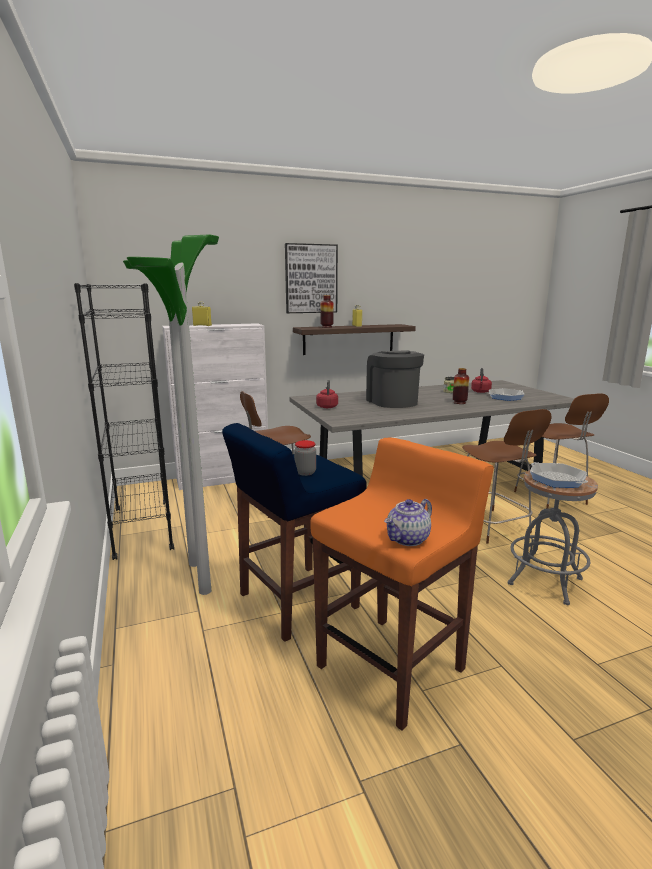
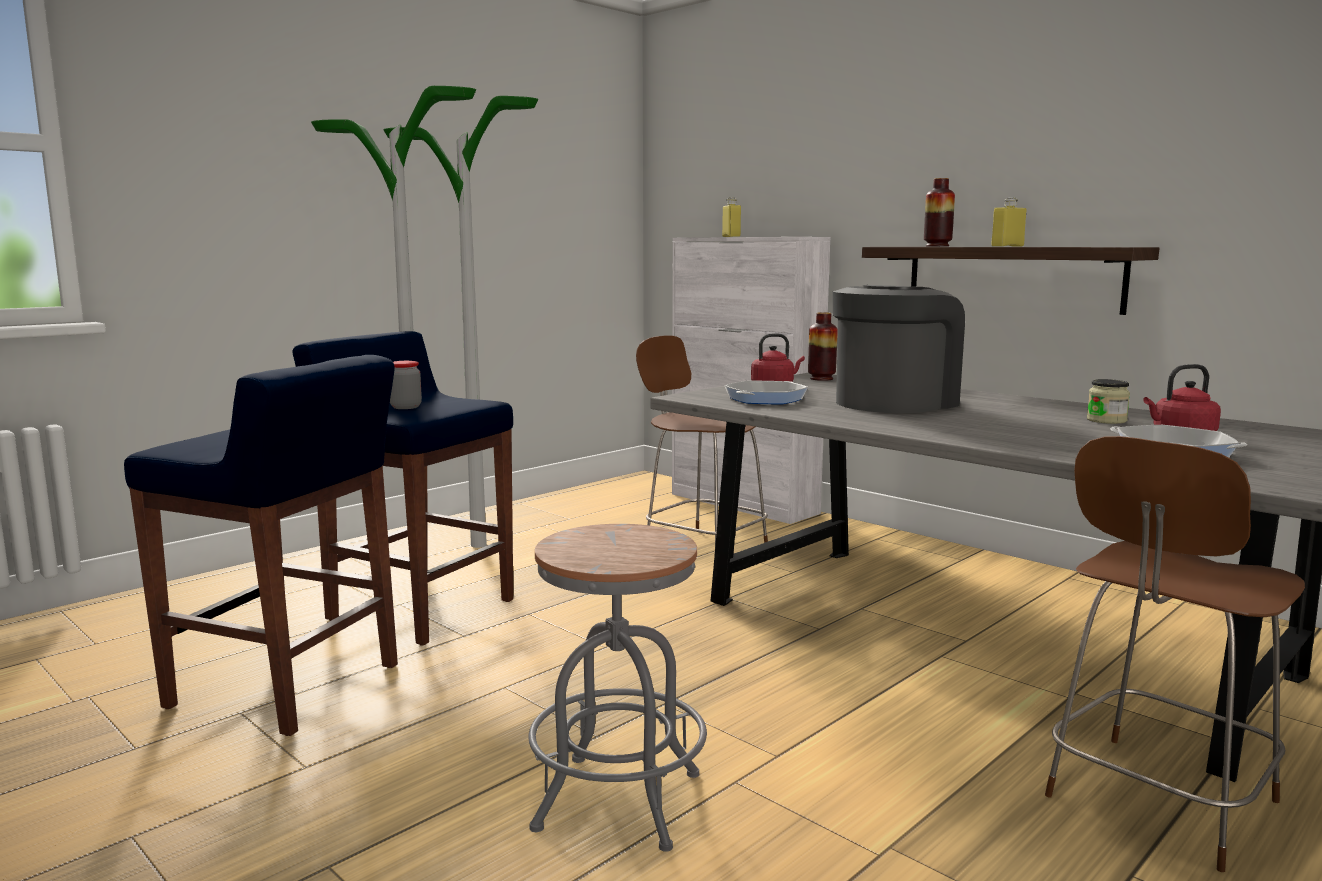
camera: 65 degrees right, 5 degrees down
(142, 529) = (542, 506): black bookcase -> none
(311, 279) = (937, 147): picture -> none
(392, 666) = (288, 687): orange stool -> blue stool
(408, 539) = (182, 447): teapot -> none
(459, 402) = (997, 430): vase -> vase (821, 379)
(492, 527) = (832, 725): brown chair -> none
(557, 479) = (609, 543): frying pan -> frying pan (765, 399)

